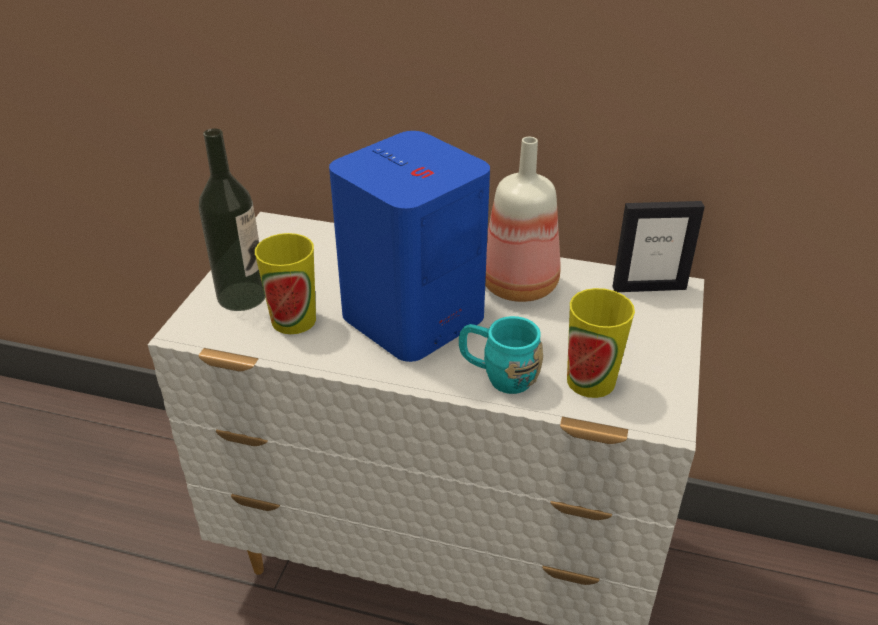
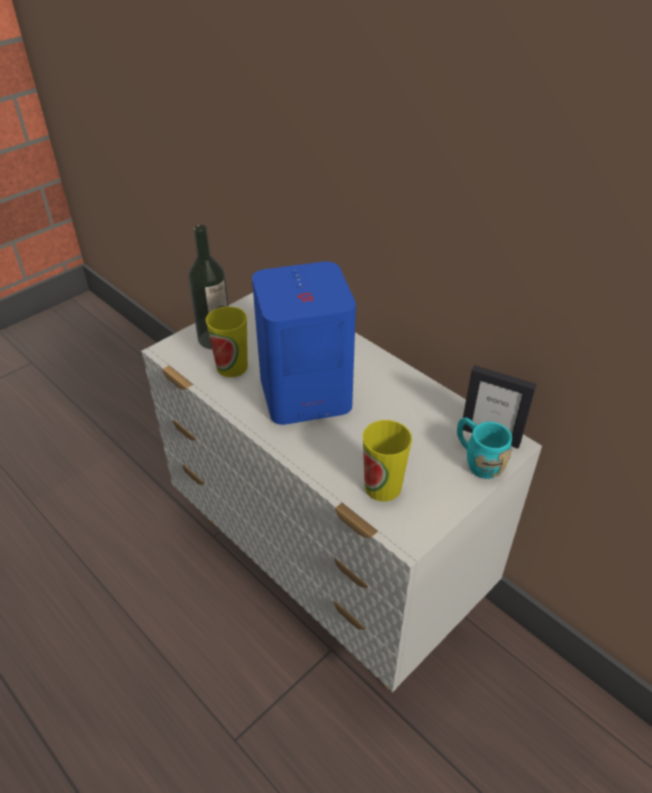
camera: 30 degrees right, 5 degrees up
(498, 375) = (324, 456): turquoise mug -> turquoise mug (477, 460)
(517, 284) = (395, 396): bottle -> none

